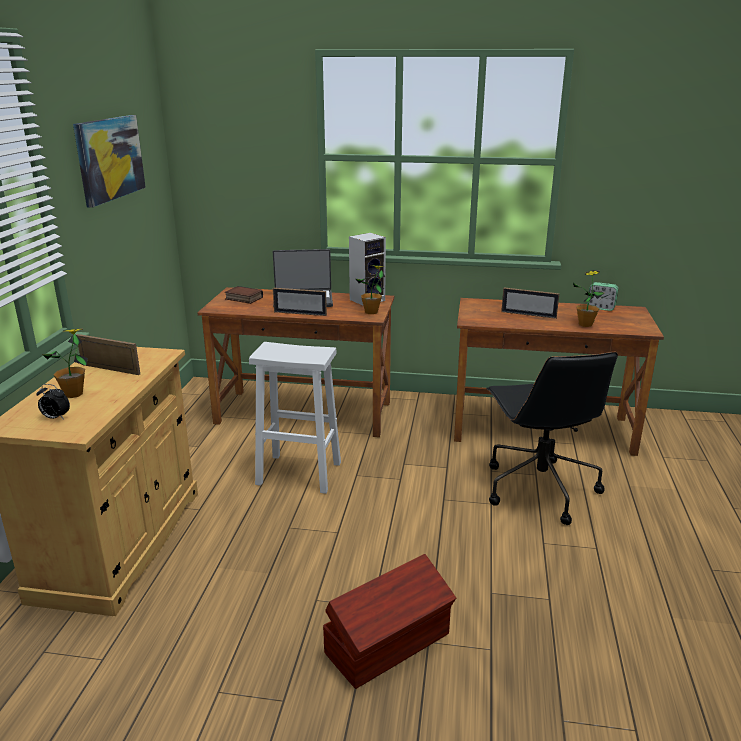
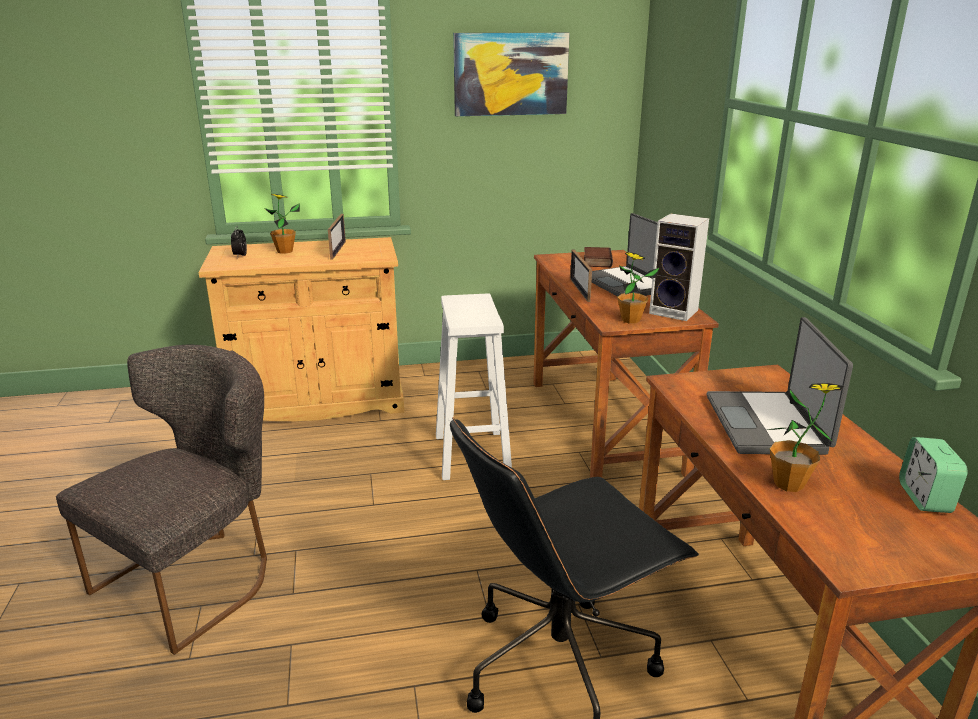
camera: 70 degrees right, 0 degrees up
(389, 644) = (197, 578): brown storage box -> grey chair
(528, 315) = (768, 424): picture frame -> laptop

